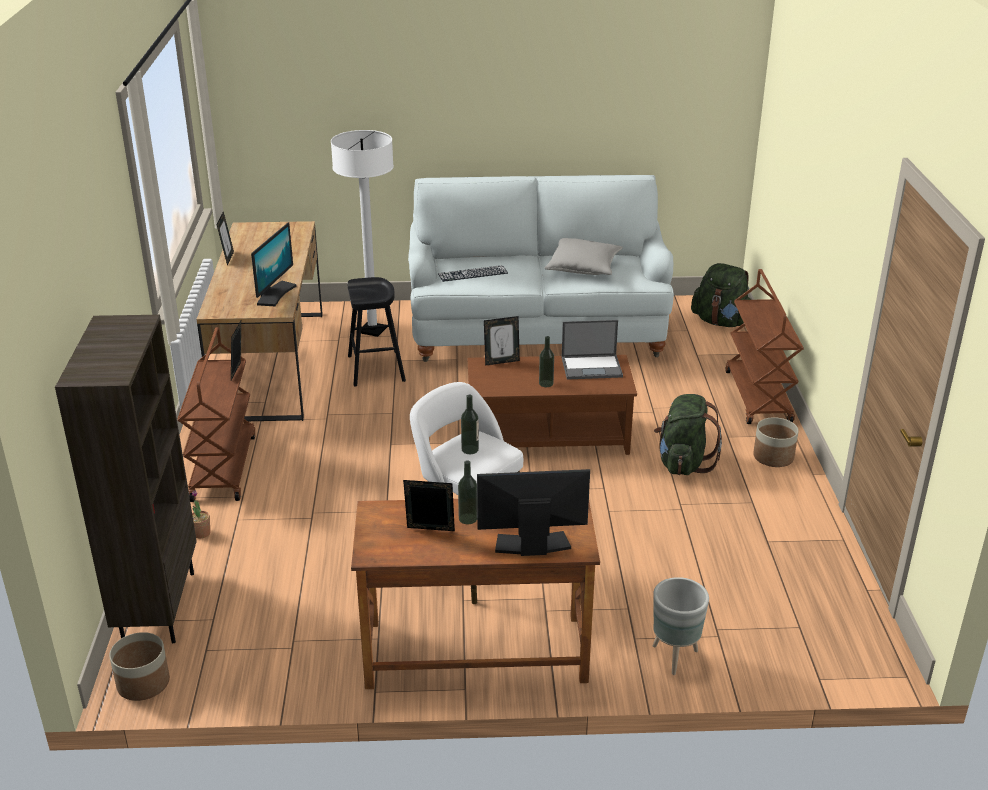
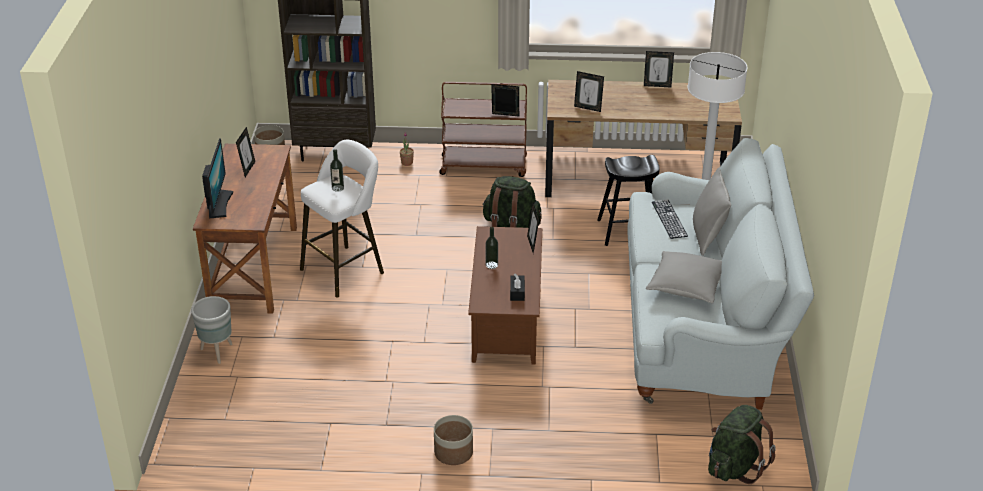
camera: 95 degrees right, 5 degrees up
(275, 294) = (588, 108): monitor -> picture frame
(468, 518) = (255, 182): bottle -> none
(498, 259) = (708, 236): none -> grey pillow
(592, 367) = (517, 292): laptop -> black tissue box
(683, 463) = (452, 392): green backpack -> green backpack (511, 226)
(758, 397) = (563, 464): brown cart -> none

